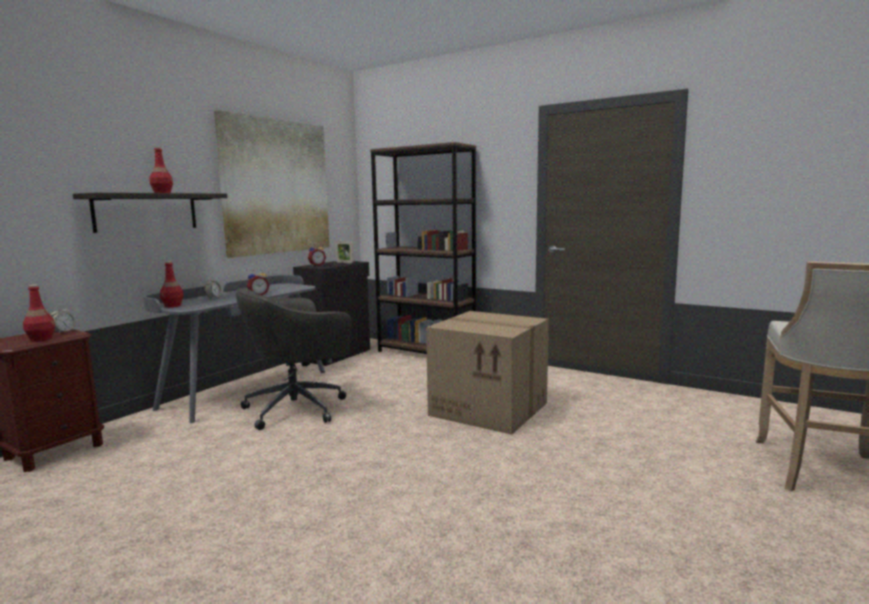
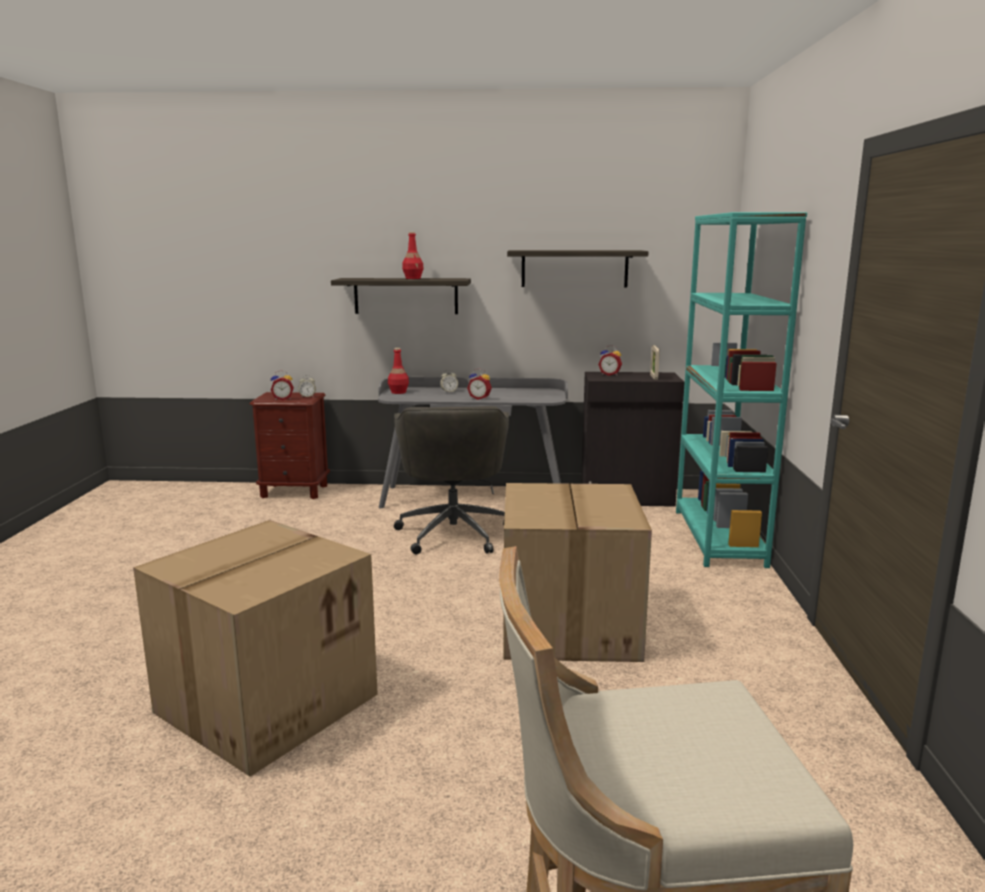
camera: 60 degrees right, 5 degrees up
(41, 339) = (283, 399): red bottle -> alarm clock
(276, 187) = (574, 268): picture -> shelf
(298, 408) = (453, 532): grey office chair -> grey office chair turned 120 degrees counterclockwise
(426, 353) = (718, 537): brown bookcase -> turquoise bookcase
(498, 529) = (267, 701): none -> cardboard box

